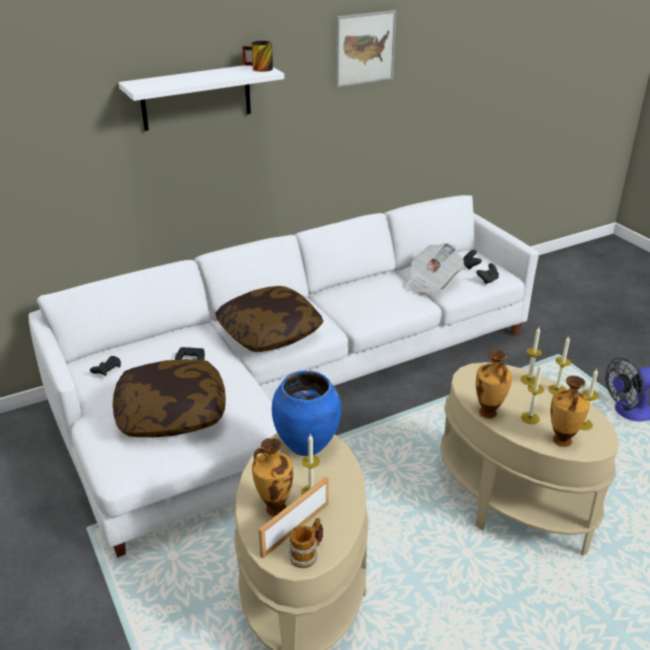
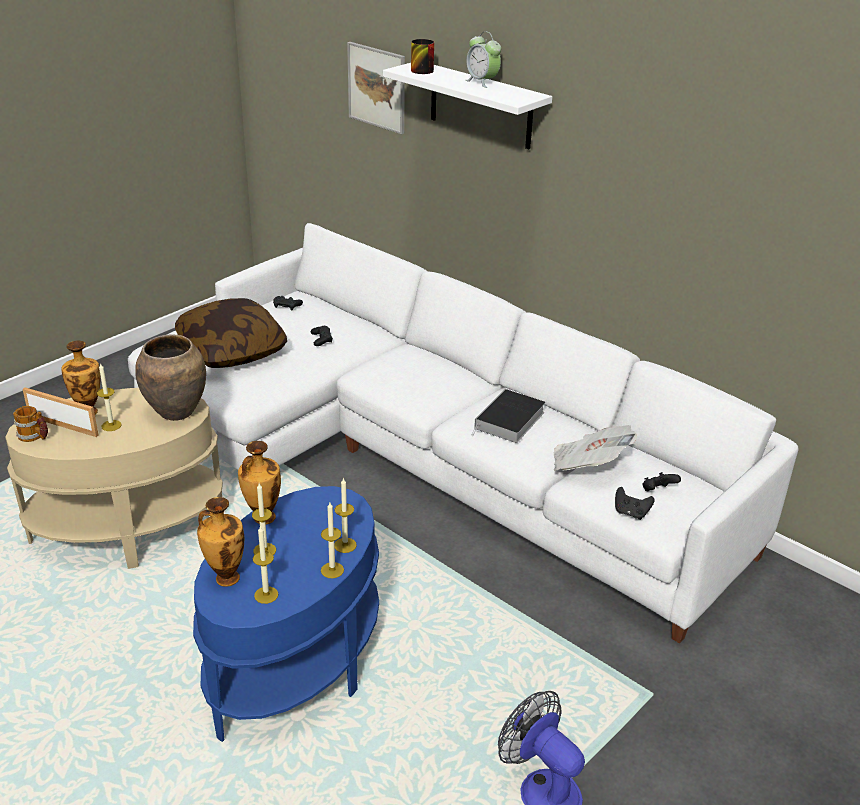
camera: 70 degrees right, 0 degrees up
(210, 73) = (482, 82): none -> alarm clock
(258, 69) = (519, 96): mug -> mug (420, 69)
(270, 333) = (394, 373): pillow -> none
(306, 445) = (177, 412): blue vase -> brown vase
(364, 48) = (680, 129): picture -> picture (377, 87)
(370, 297) = (509, 421): none -> book
(512, 501) = (295, 667): beige side table -> blue side table

